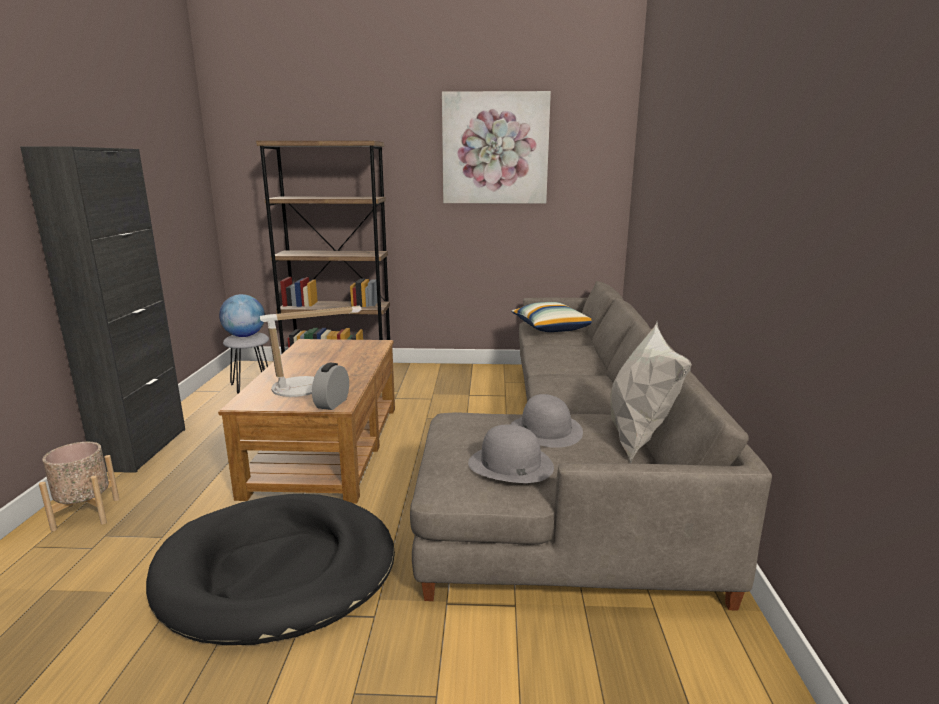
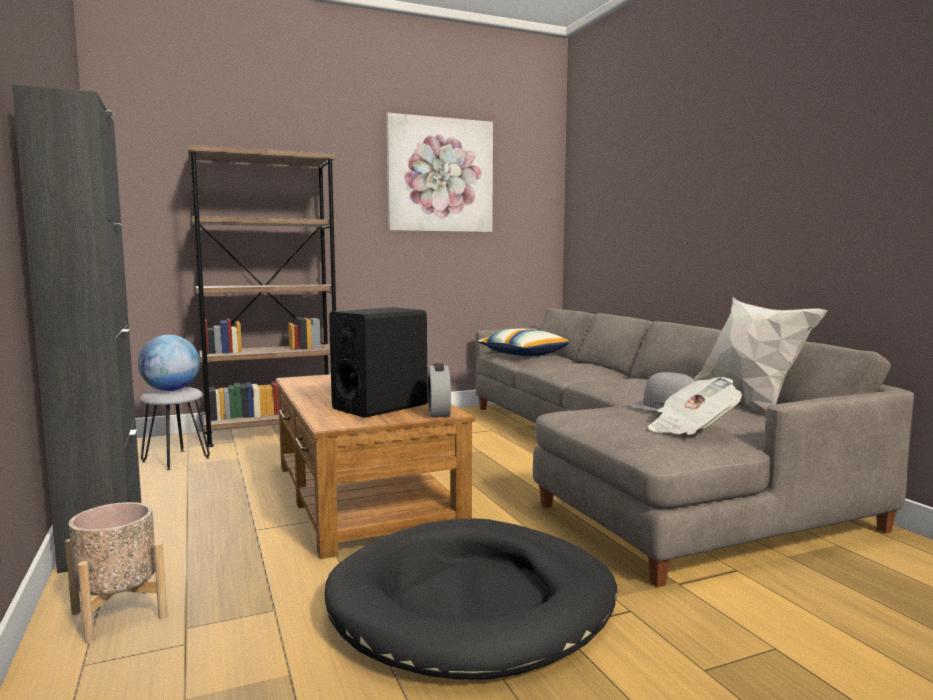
camera: 25 degrees left, 10 degrees down
(306, 388) = (380, 406): table lamp -> black speaker
(510, 464) = (691, 429): grey hat -> newspaper

